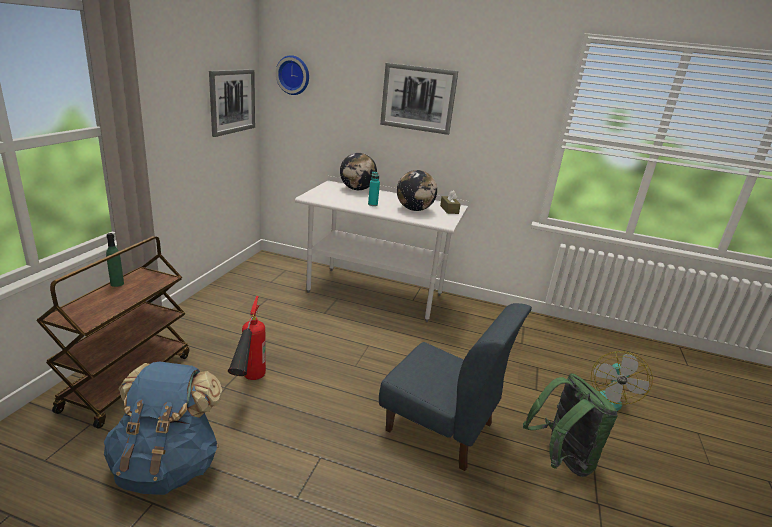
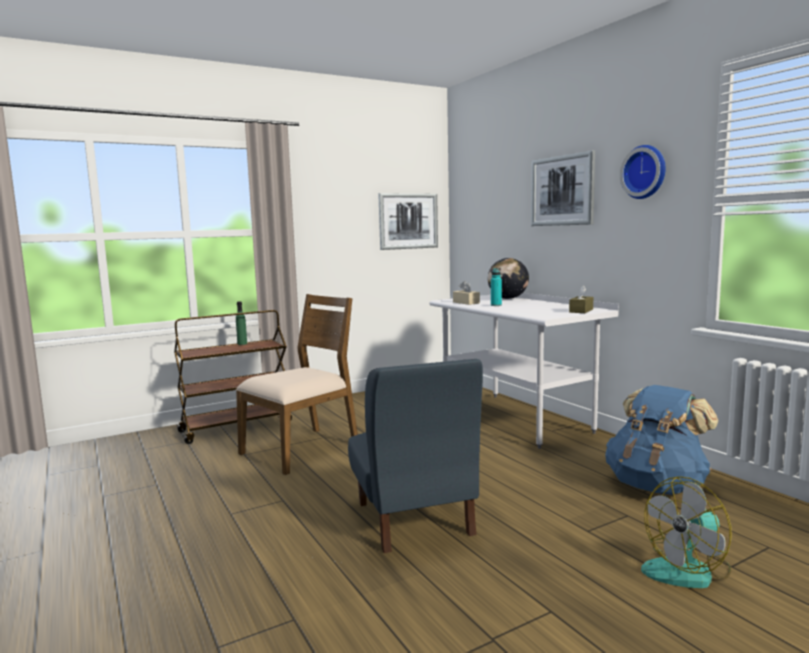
camera: 45 degrees right, 15 degrees down
(167, 465) = (190, 471): blue backpack -> blue backpack (656, 486)
(249, 386) = (302, 449): fire extinguisher -> brown chair
(293, 75) = (469, 193): wall clock -> wall clock (645, 172)
(339, 201) = (466, 303): none -> beige tissue box
(414, 209) = (535, 309): globe -> none
(560, 459) = (510, 589): green backpack -> none

